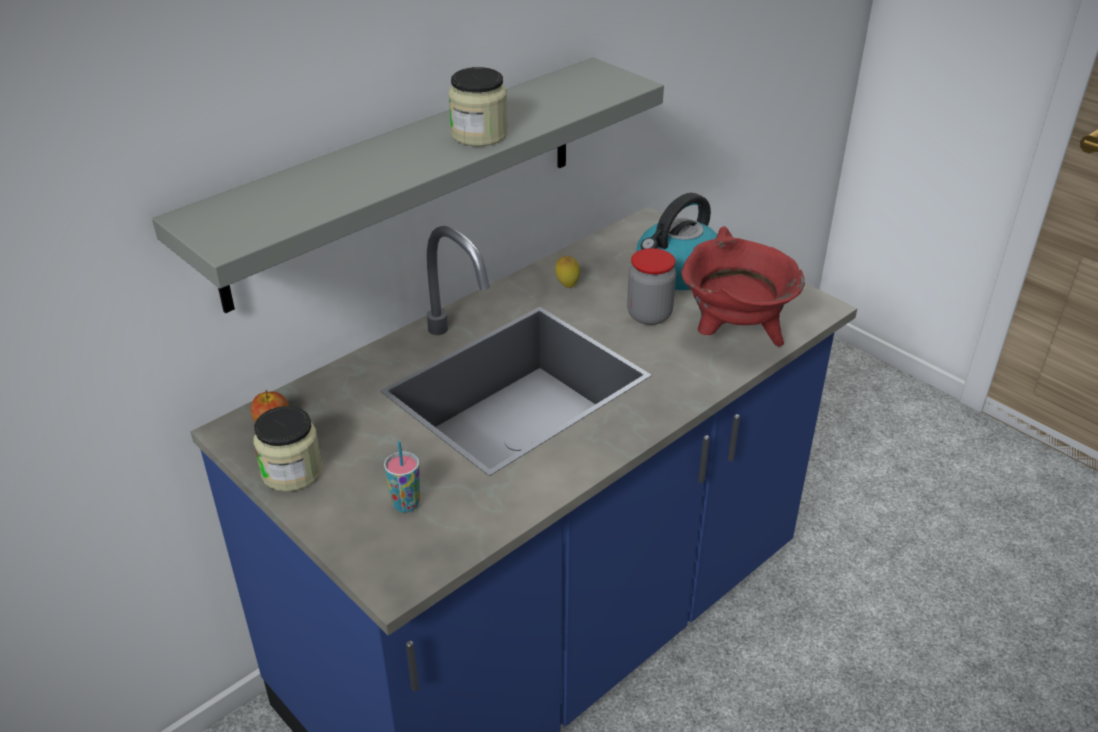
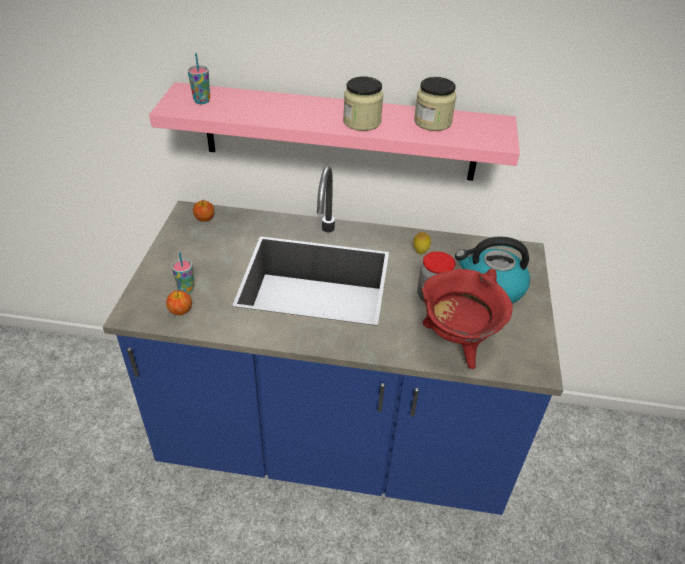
camera: 50 degrees right, 5 degrees up
(250, 215) = (202, 101): none -> cup
(292, 472) = (177, 242): jar -> jar (432, 122)
(407, 179) = (339, 132): grey shelf -> pink shelf
(444, 528) = (180, 311): none -> apple

